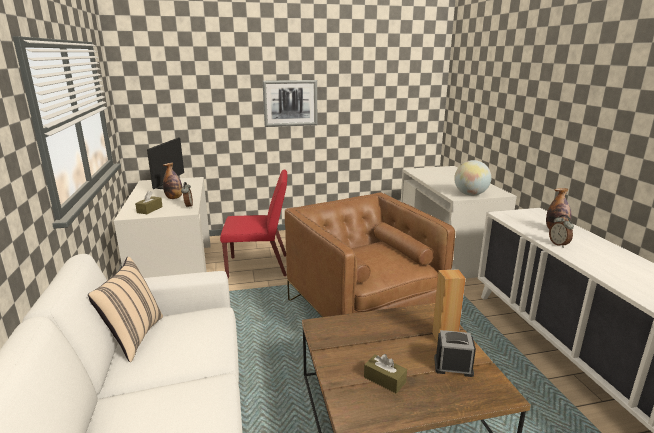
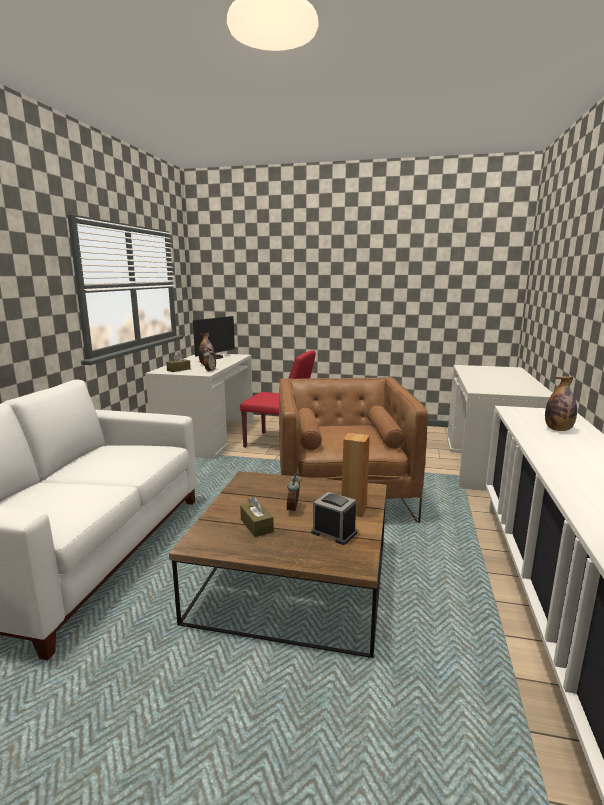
camera: 25 degrees right, 5 degrees down
(133, 337) = (97, 452): beige pillow -> none
(290, 103) = (343, 290): picture -> none
(470, 194) = (498, 390): globe -> none
(559, 244) = (540, 440): alarm clock -> alarm clock (294, 509)

